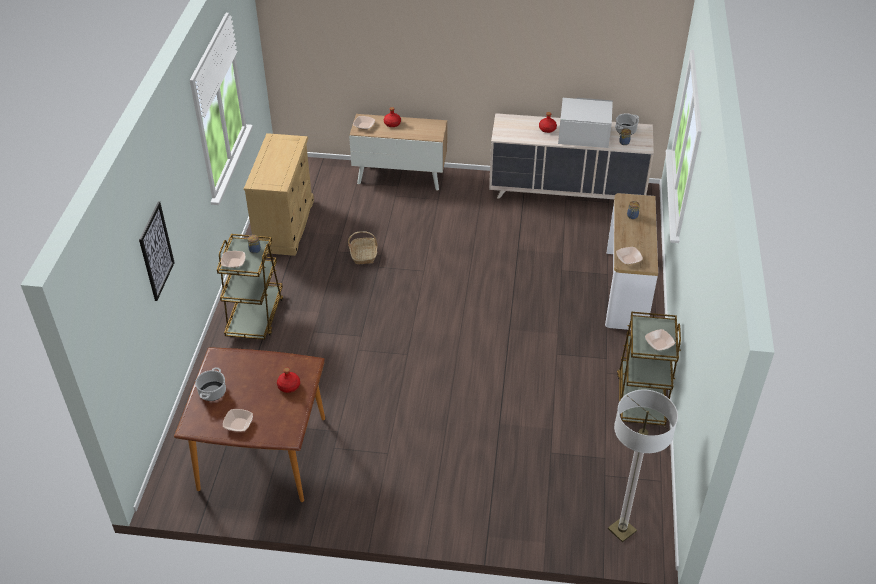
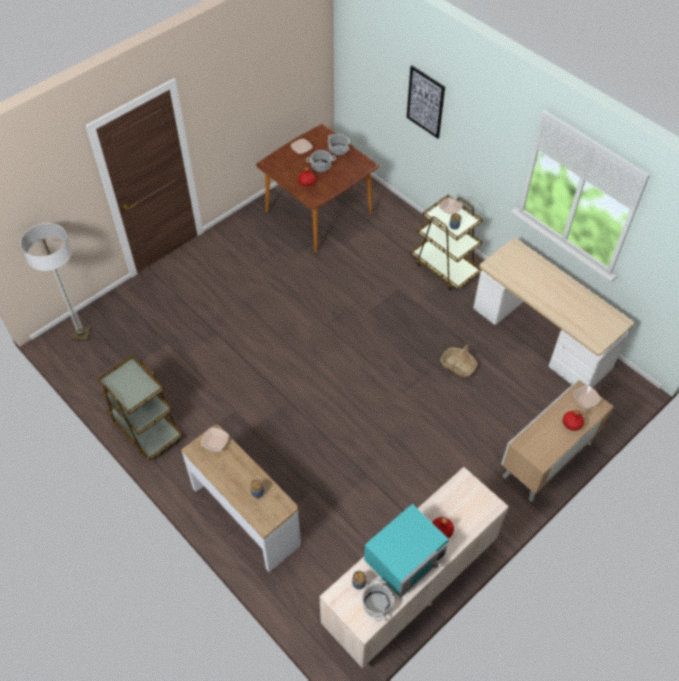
camera: 130 degrees right, 10 degrees up
(253, 390) = (321, 166): none -> cooking pot
(285, 225) = (541, 338): beige dresser -> desk
(583, 134) = (405, 557): white microwave -> turquoise microwave
(659, 343) = (122, 383): bowl -> none

